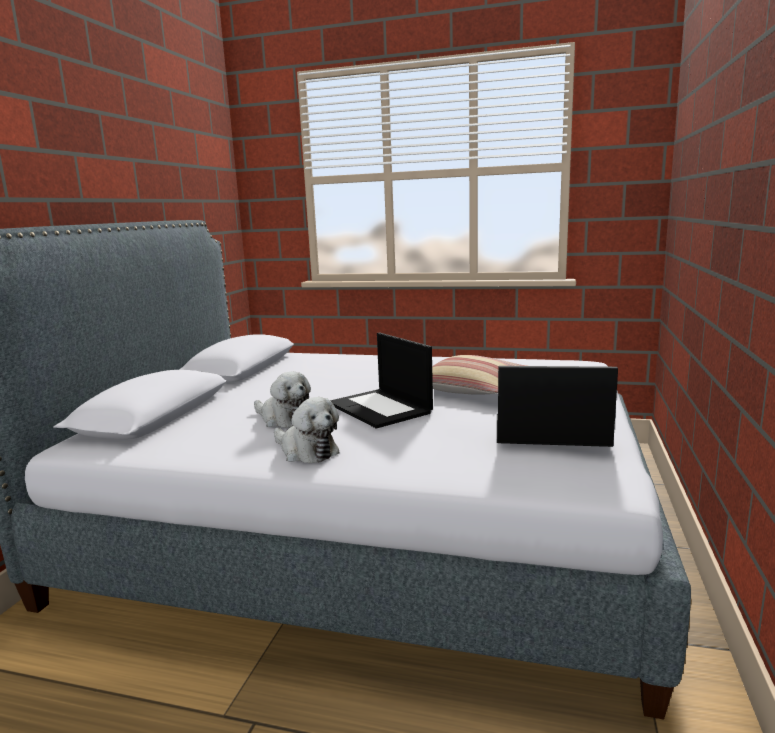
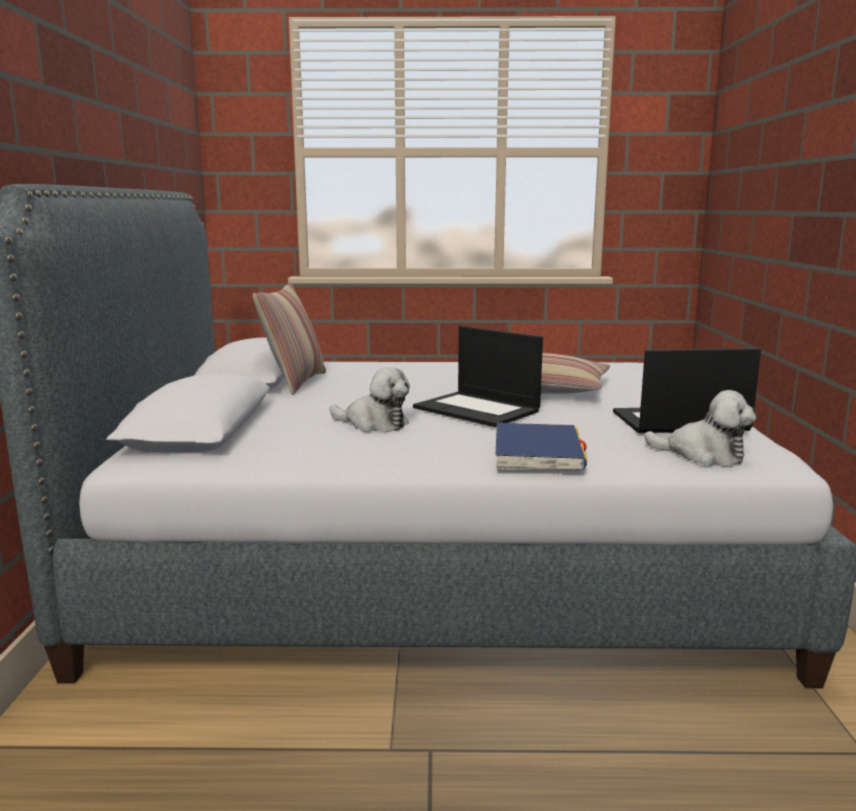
camera: 15 degrees left, 0 degrees up
(266, 374) = (295, 382): none -> pillow
(306, 451) = (439, 451): plush toy -> plush toy (703, 455)
(387, 459) = (538, 452): none -> blue book

